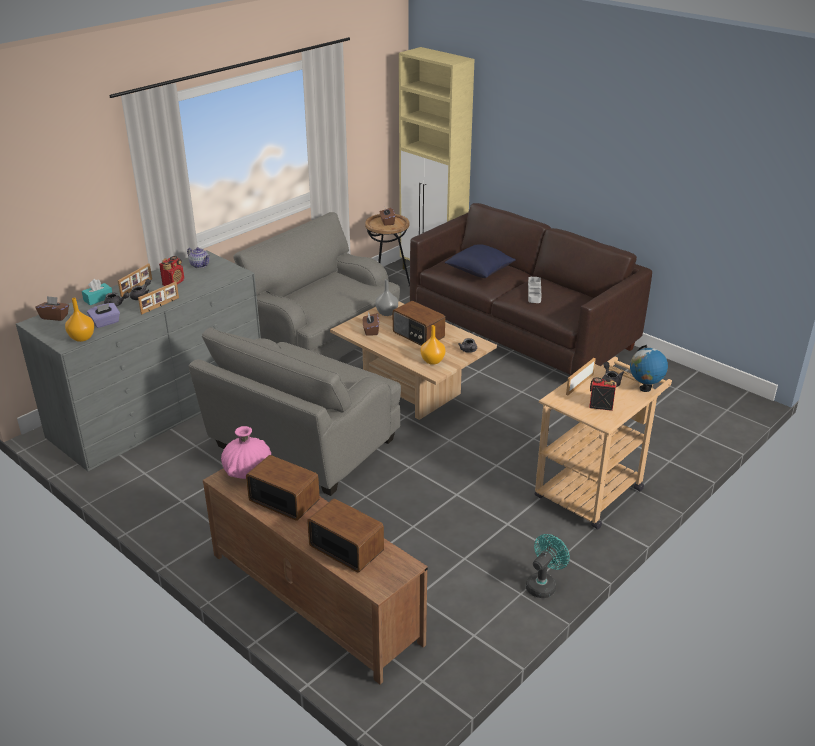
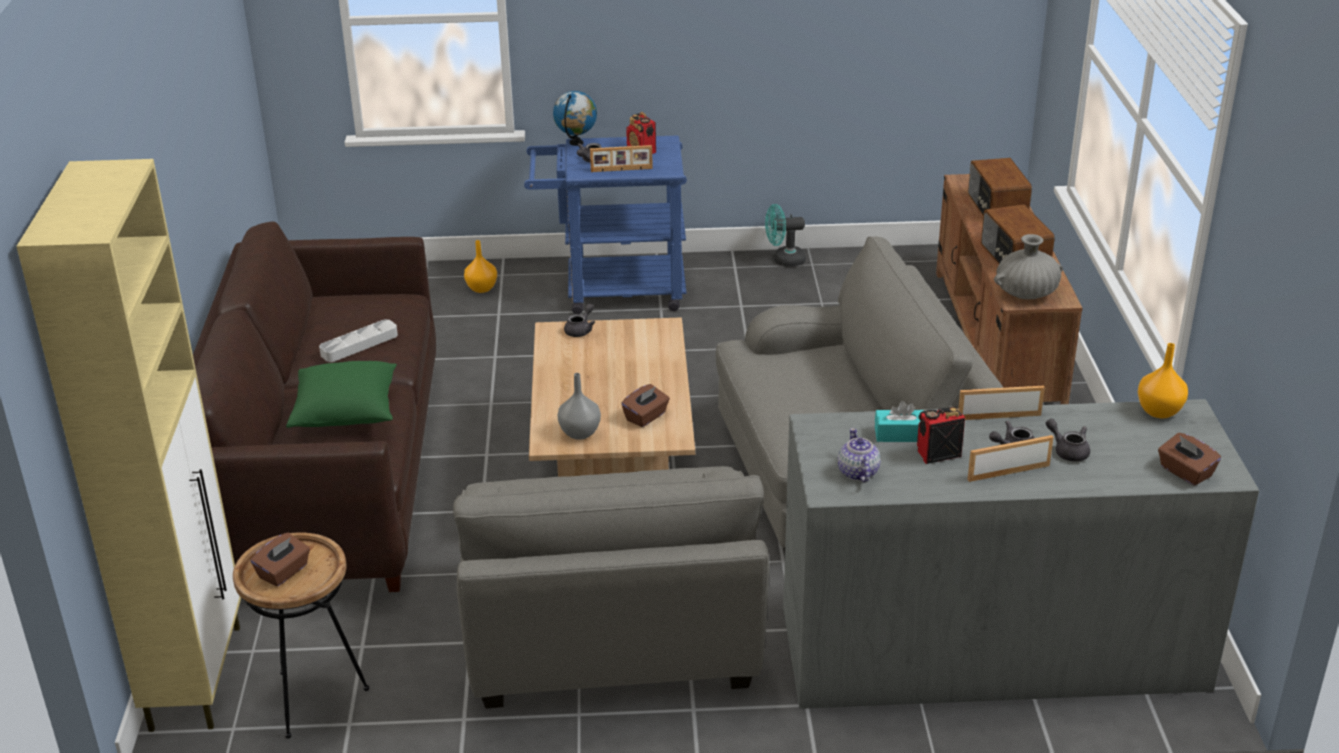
camera: 135 degrees left, 0 degrees up
(98, 299) = (1090, 478): turquoise tissue box -> turquoise tissue box (900, 434)
(105, 323) = (1107, 423): purple tissue box -> none
(247, 471) = (1026, 294): pink vase -> grey vase
(418, 335) = (600, 379): radio -> none
(433, 361) = (643, 339): orange vase -> orange vase (482, 288)
(479, 271) = (346, 413): blue pillow -> green pillow
(594, 488) = (612, 290): beige cart -> blue cart

